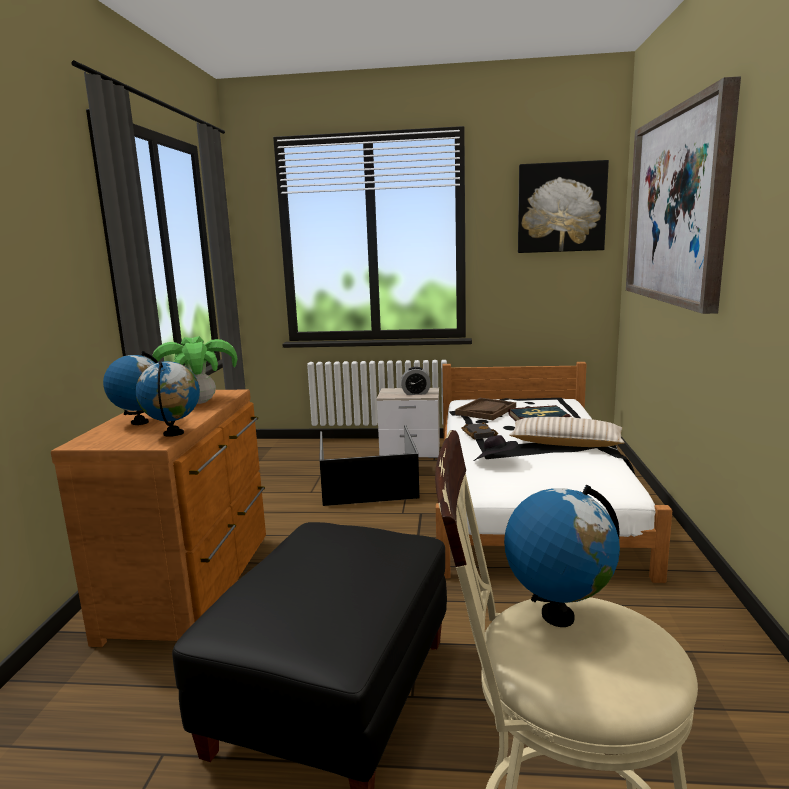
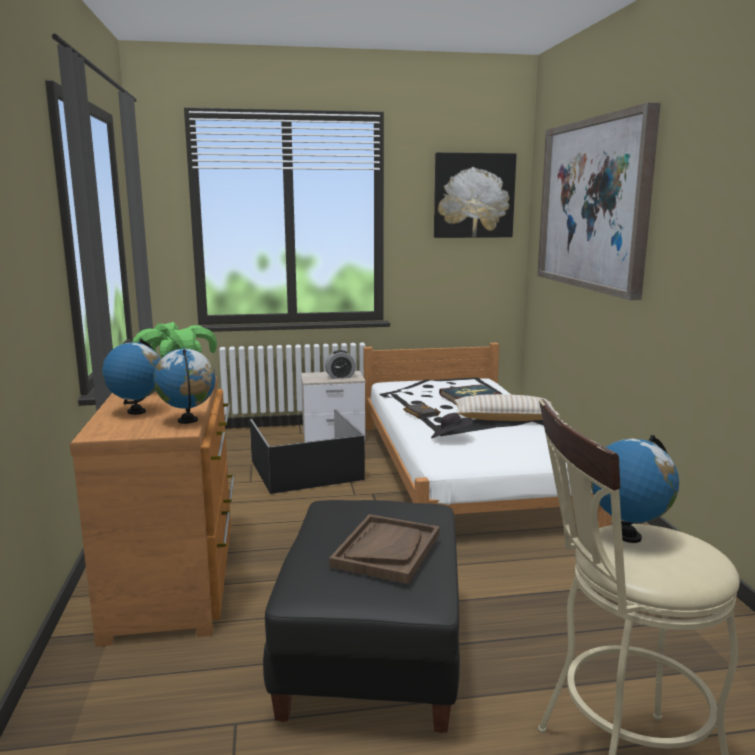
camera: 15 degrees left, 0 degrees up
(486, 410) = (415, 392): brown tray -> brown tray (386, 550)

